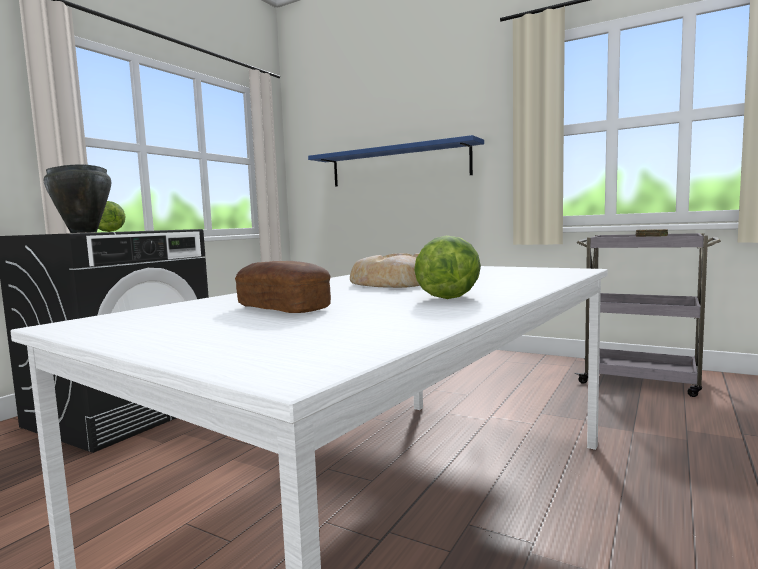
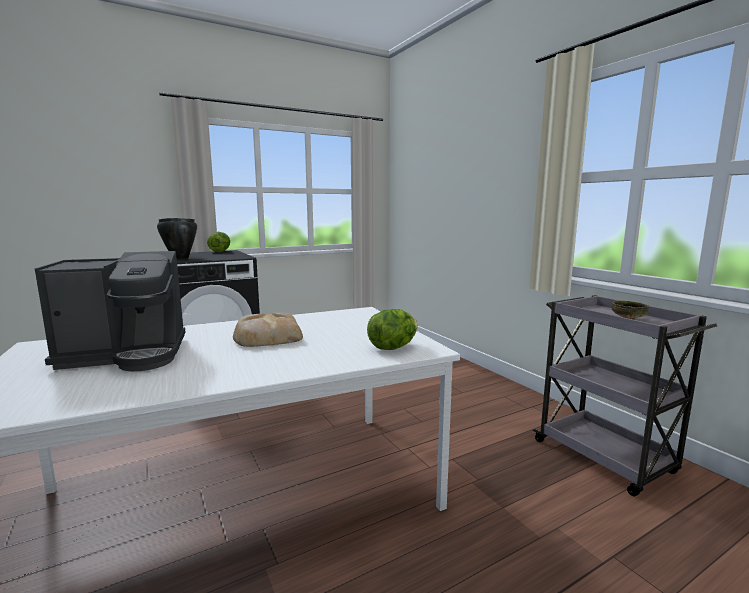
camera: 30 degrees right, 5 degrees up
(283, 308) = (127, 355): bread -> coffee machine
(398, 165) = (457, 199): blue shelf -> none
(449, 297) = (218, 369): lettuce -> lettuce (392, 347)

